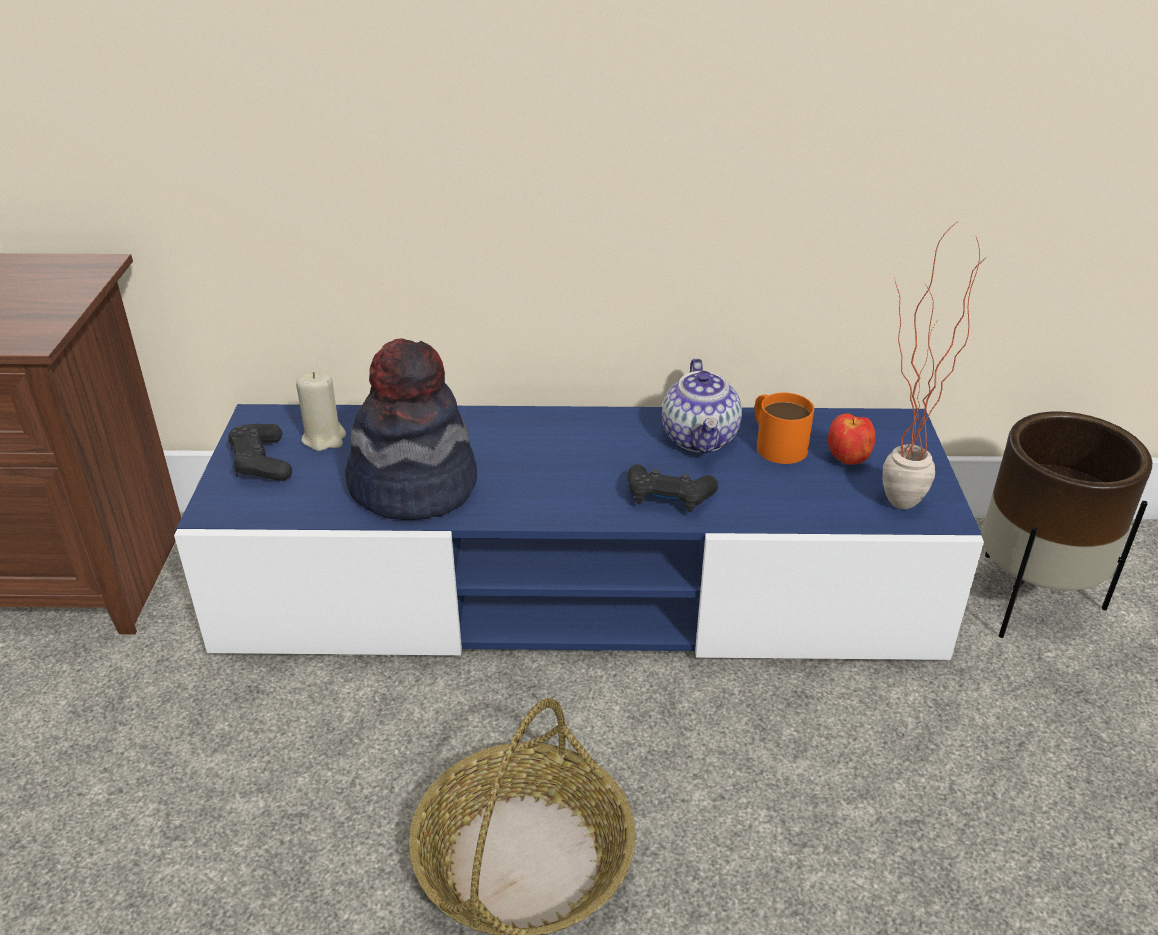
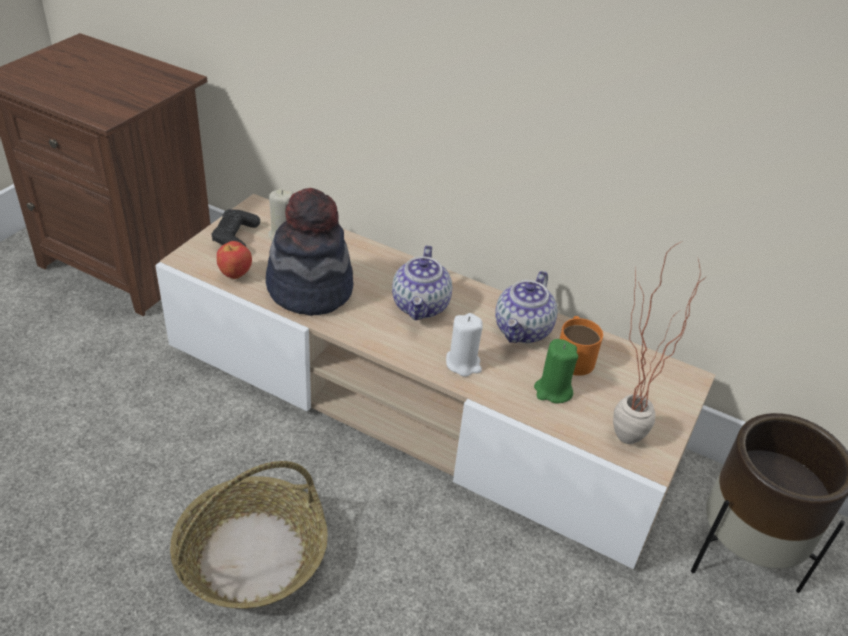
camera: 25 degrees right, 5 degrees up
(566, 455) = (421, 306): none -> teapot
(579, 589) = (416, 401): blue tv stand -> beige tv stand
(668, 498) = (463, 363): black game controller -> white candle
(787, 488) = (553, 391): none -> green candle
(848, 460) = (616, 389): apple -> apple (235, 275)

